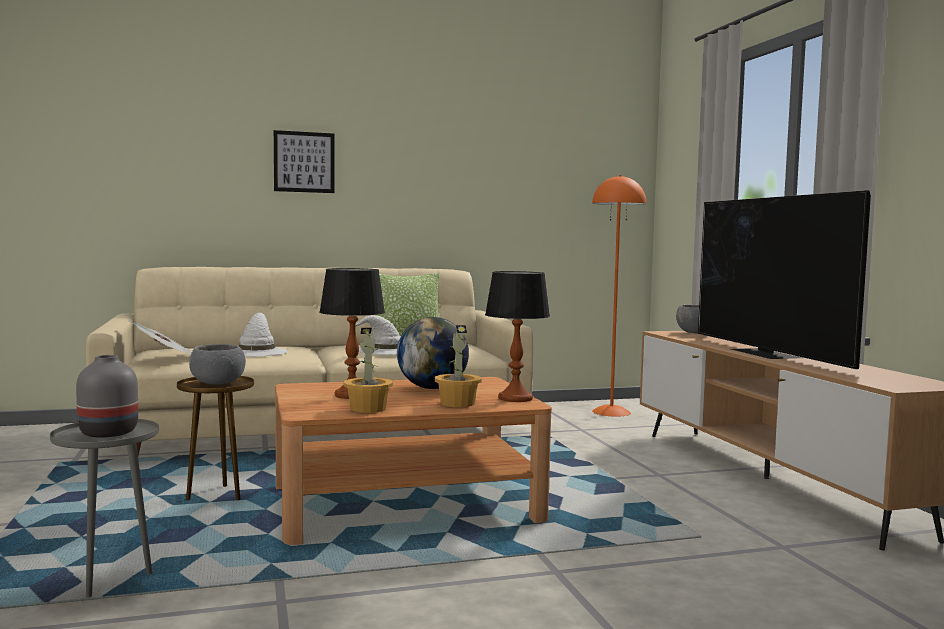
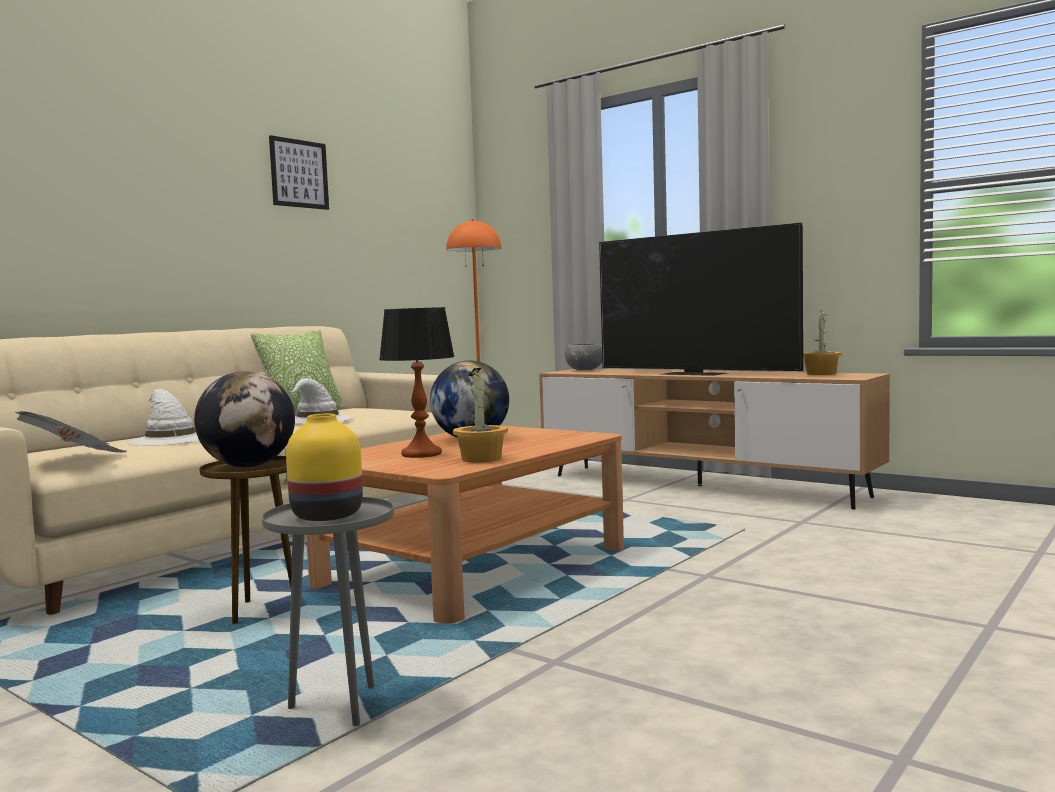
camera: 35 degrees left, 0 degrees up
(107, 433) = (325, 515): grey vase -> yellow vase
(218, 383) = (248, 466): grey bowl -> globe
(304, 162) = (133, 195): picture -> picture (299, 173)
(457, 403) = (539, 443): potted plant -> potted plant (820, 373)
(515, 398) = (570, 433): table lamp -> none

